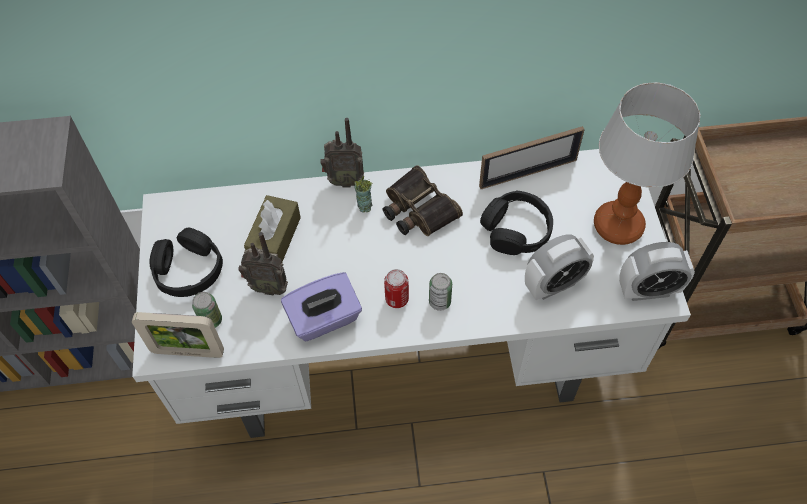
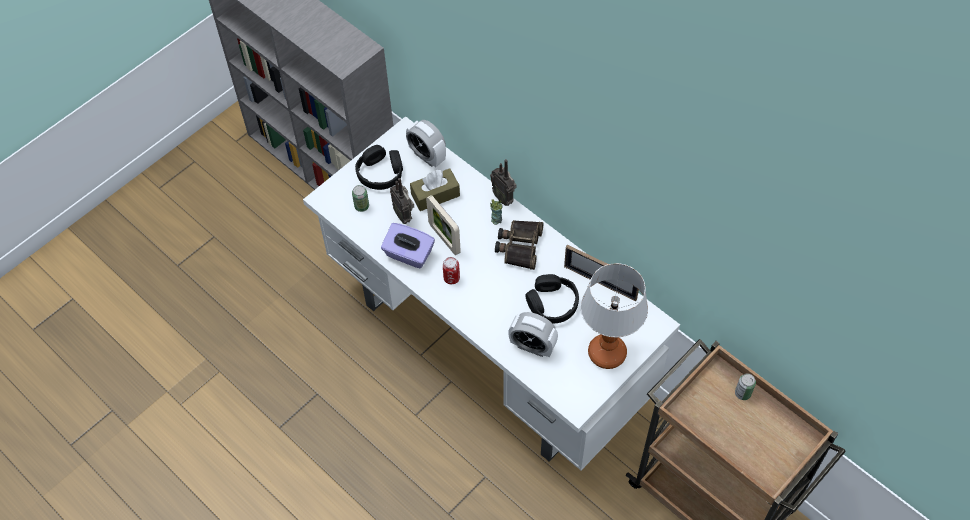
camera: 50 degrees right, 0 degrees up
(188, 352) = (336, 211): picture frame -> picture frame (444, 239)
(439, 302) = (468, 299): can -> can (742, 393)
(648, 290) = (574, 396): alarm clock -> alarm clock (427, 156)

